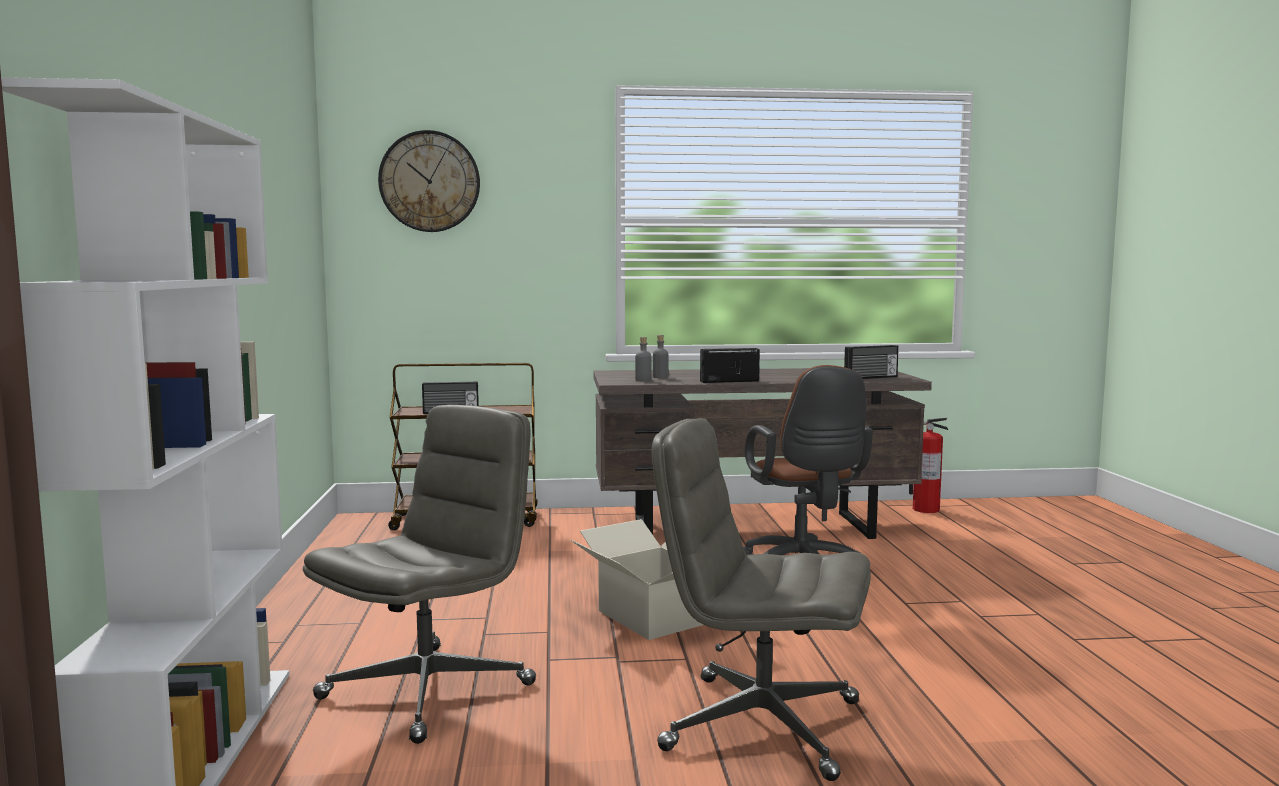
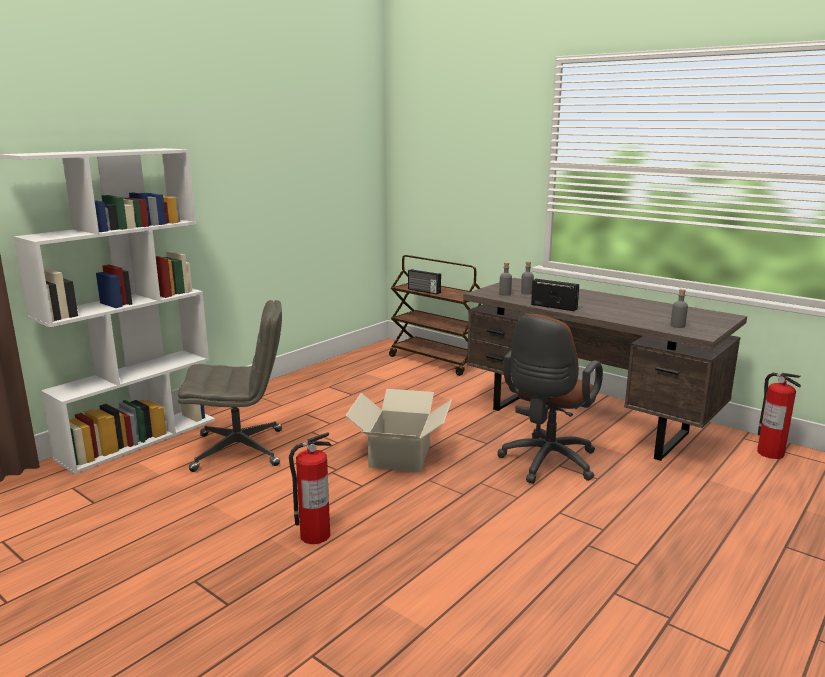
camera: 45 degrees right, 10 degrees up
(429, 181) = (438, 133): wall clock -> none
(759, 725) = (314, 535): grey office chair -> fire extinguisher
(871, 377) = (677, 326): radio -> grey bottle

